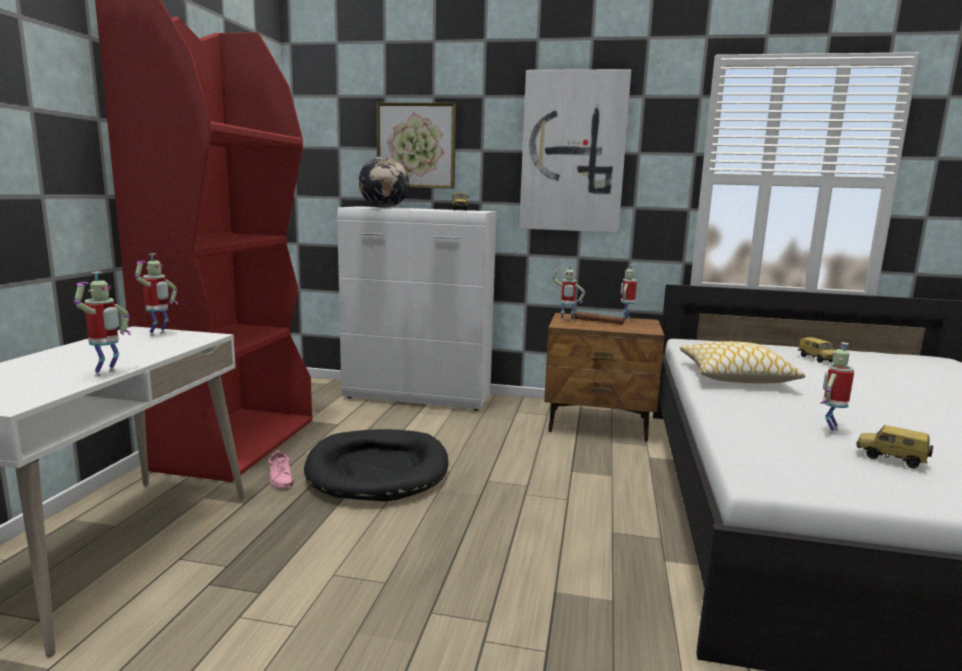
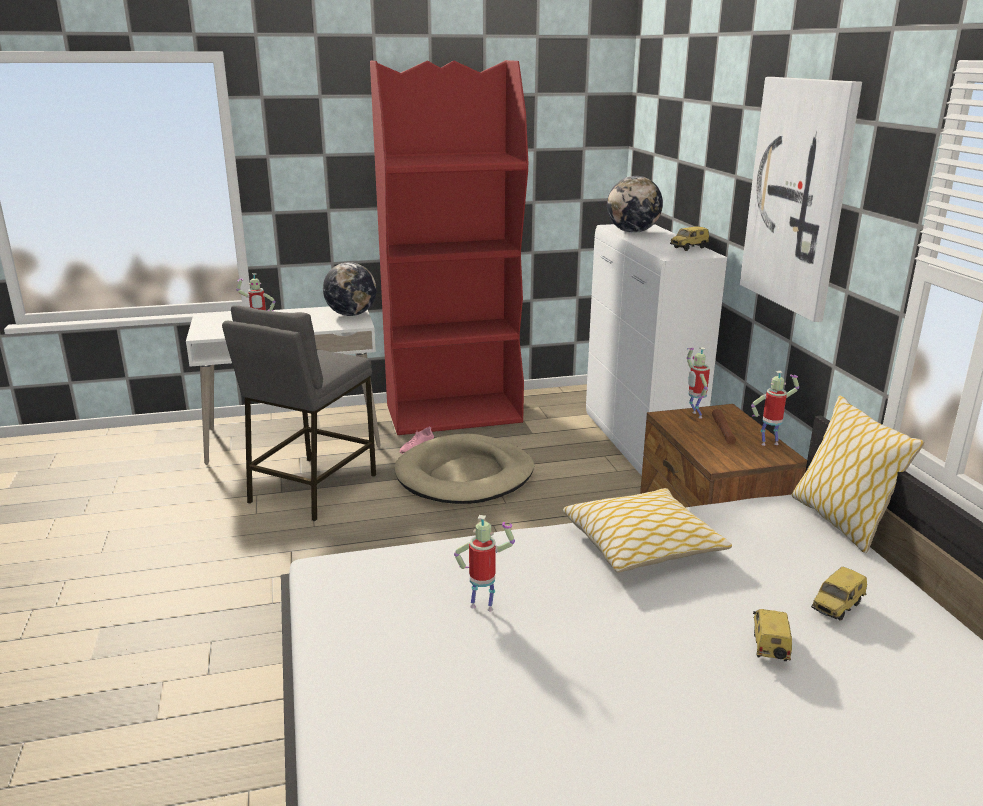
camera: 65 degrees right, 10 degrees up
(159, 334) = (351, 314): toy robot -> globe
(283, 565) = (311, 488): none -> grey stool
(378, 470) = (465, 475): black dog bed -> beige dog bed
(416, 146) = (692, 161): picture -> none
(713, 339) = (840, 521): none -> pillow
(890, 460) = (413, 637): toy car -> toy car (768, 645)

